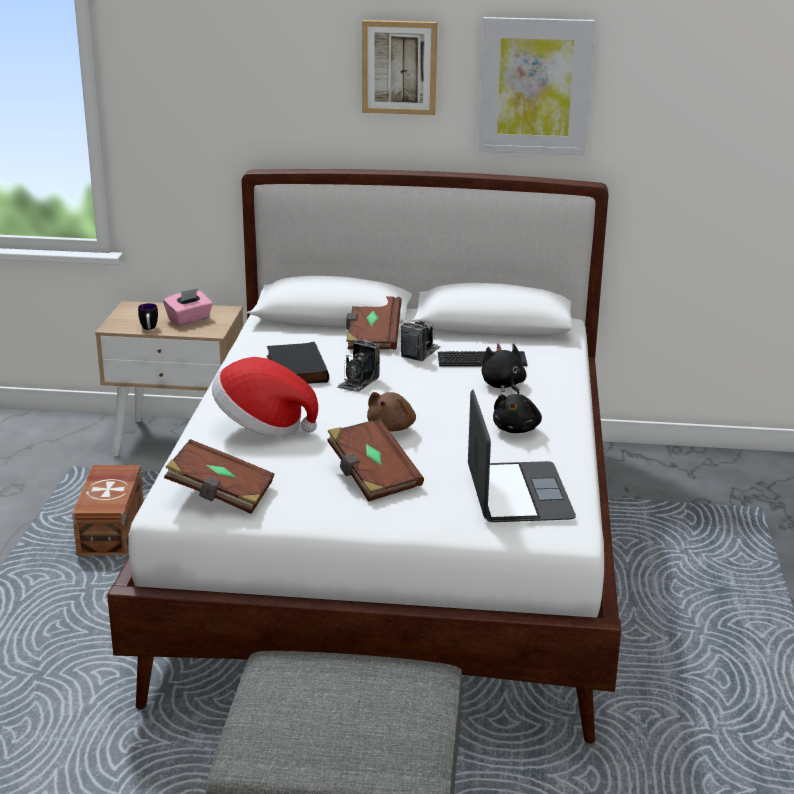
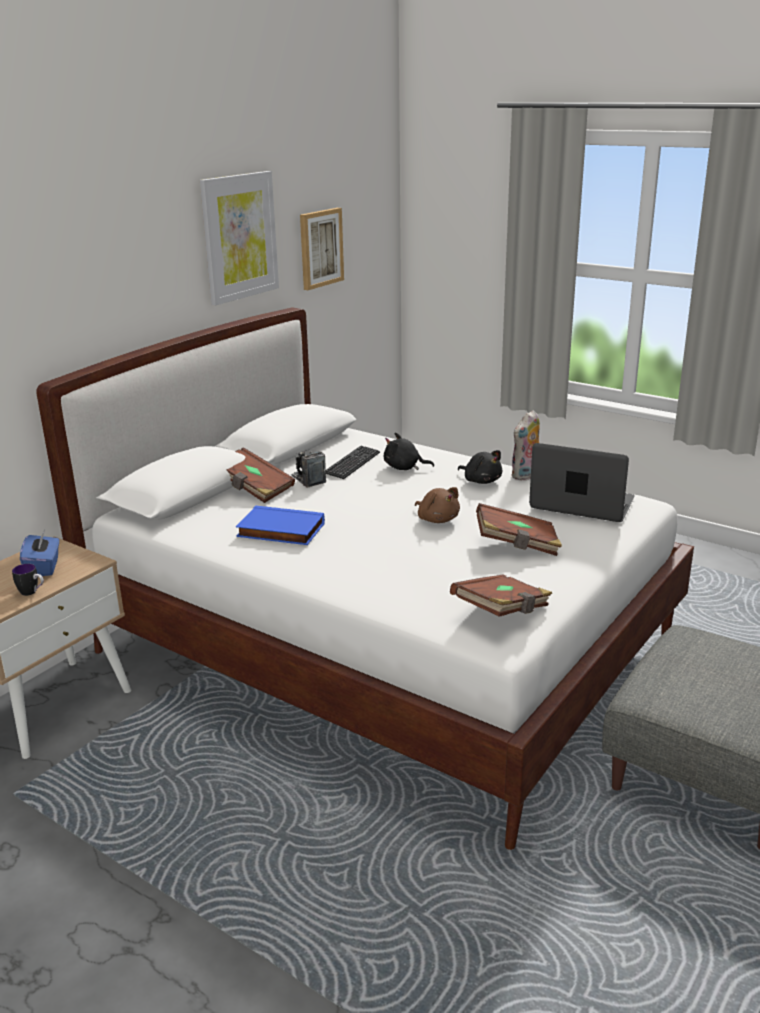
camera: 60 degrees left, 0 degrees up
(113, 530) = (182, 794): brown storage box -> none
(189, 319) = (44, 567): pink tissue box -> blue tissue box
(262, 426) = (386, 566): hat -> none
(295, 369) = (279, 531): black book -> blue book
(358, 382) = (339, 512): camera -> none
(399, 67) = (146, 240): picture -> picture (320, 248)
(563, 450) = (527, 476): none -> plush toy

